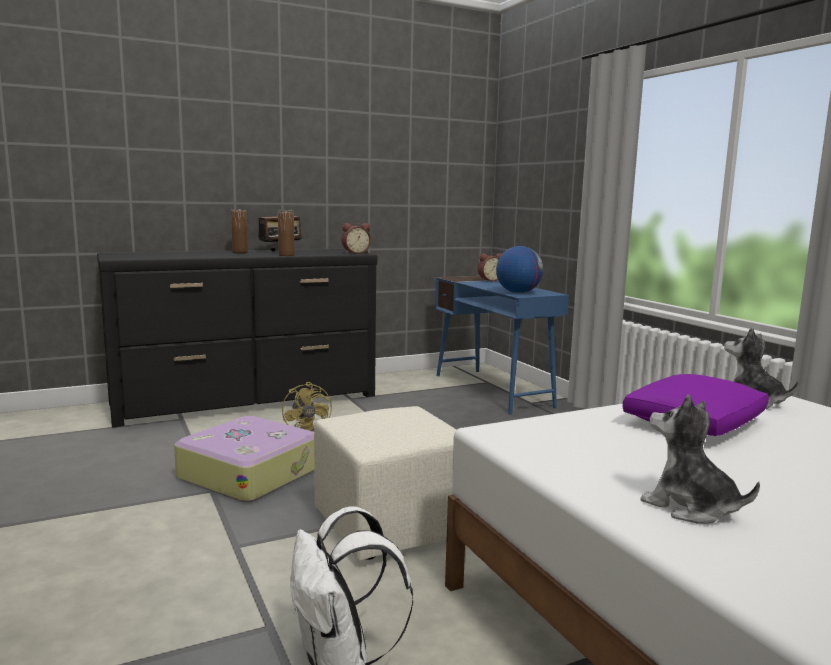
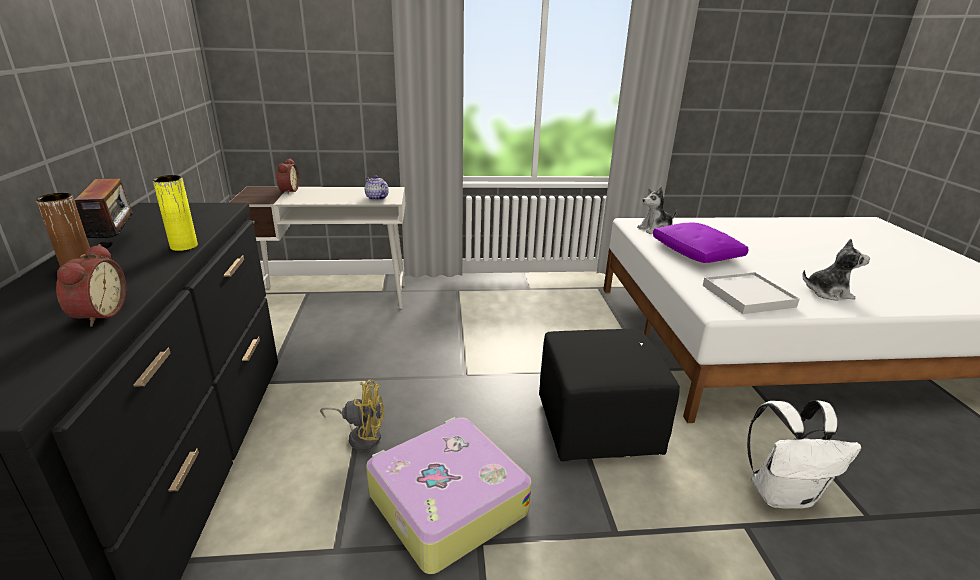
camera: 70 degrees left, 15 degrees up
(286, 255) = (184, 246): brown vase -> yellow vase
(355, 253) = (212, 208): alarm clock -> alarm clock (97, 314)
(392, 527) = (598, 426): beige ottoman -> black ottoman
(492, 390) = (334, 297): blue desk -> white desk
(518, 293) = (376, 198): globe -> teapot
(570, 448) = (747, 296): none -> white tray
(689, 507) = (827, 292): plush toy -> plush toy turned 150 degrees counterclockwise

